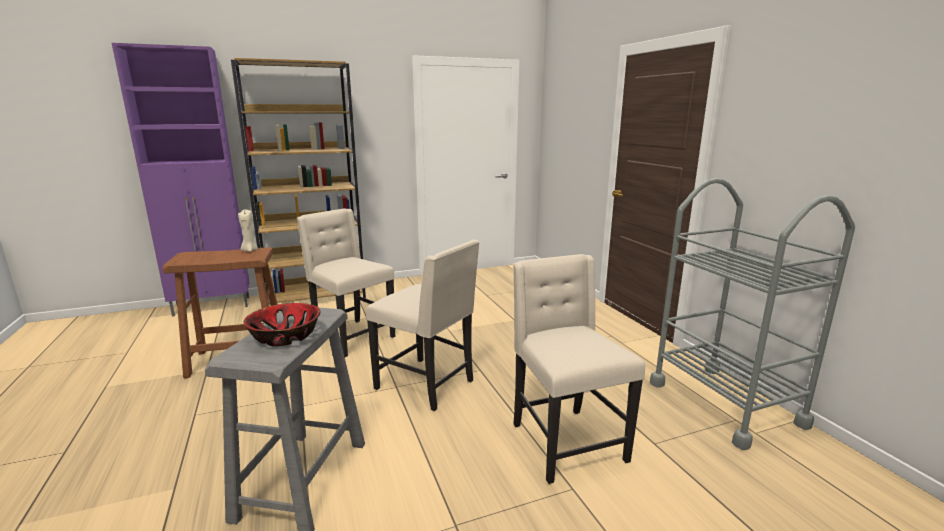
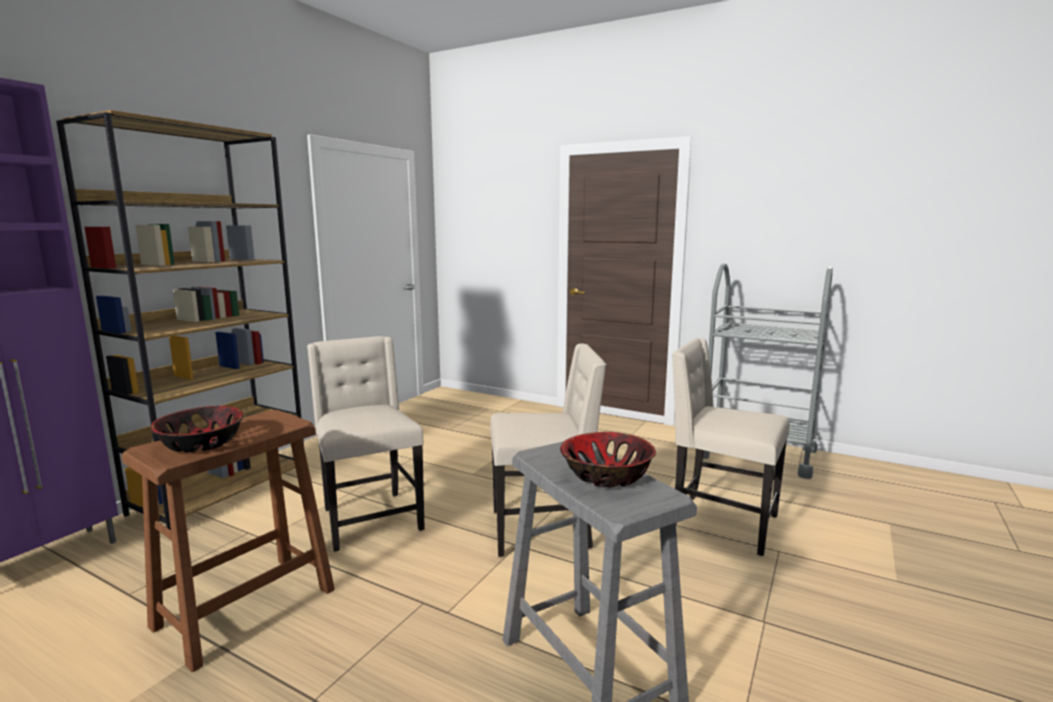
camera: 40 degrees left, 5 degrees down
(204, 257) = (202, 444): none -> bowl
(249, 250) = (253, 419): beige candle -> none
(352, 337) = (370, 519): beige chair -> beige chair turned 60 degrees clockwise

